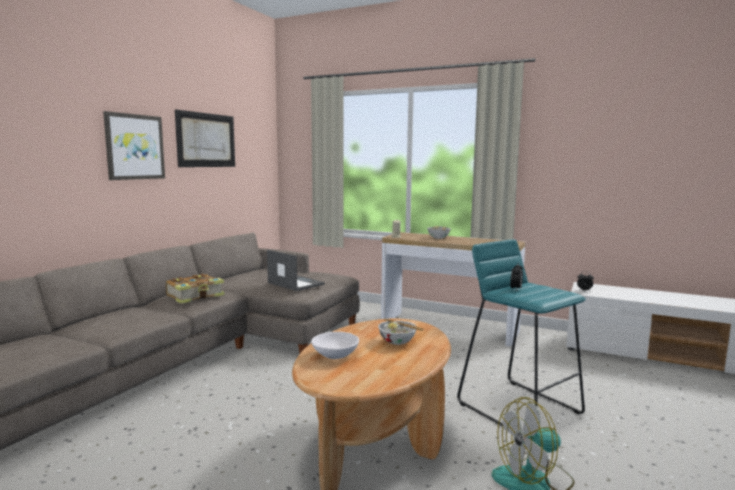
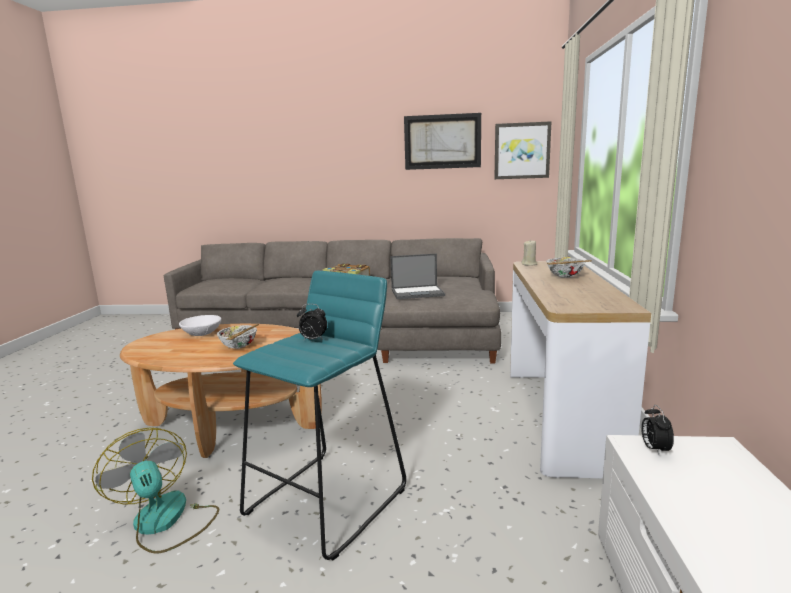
camera: 70 degrees right, 5 degrees up
(134, 147) = (361, 154): picture -> picture (522, 151)
(295, 283) = (418, 292): laptop -> laptop turned 60 degrees clockwise

